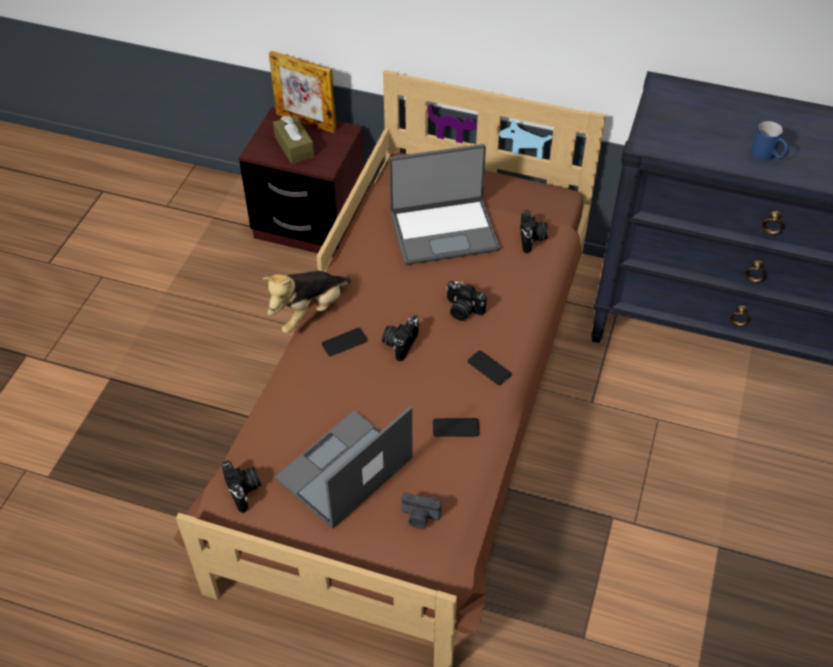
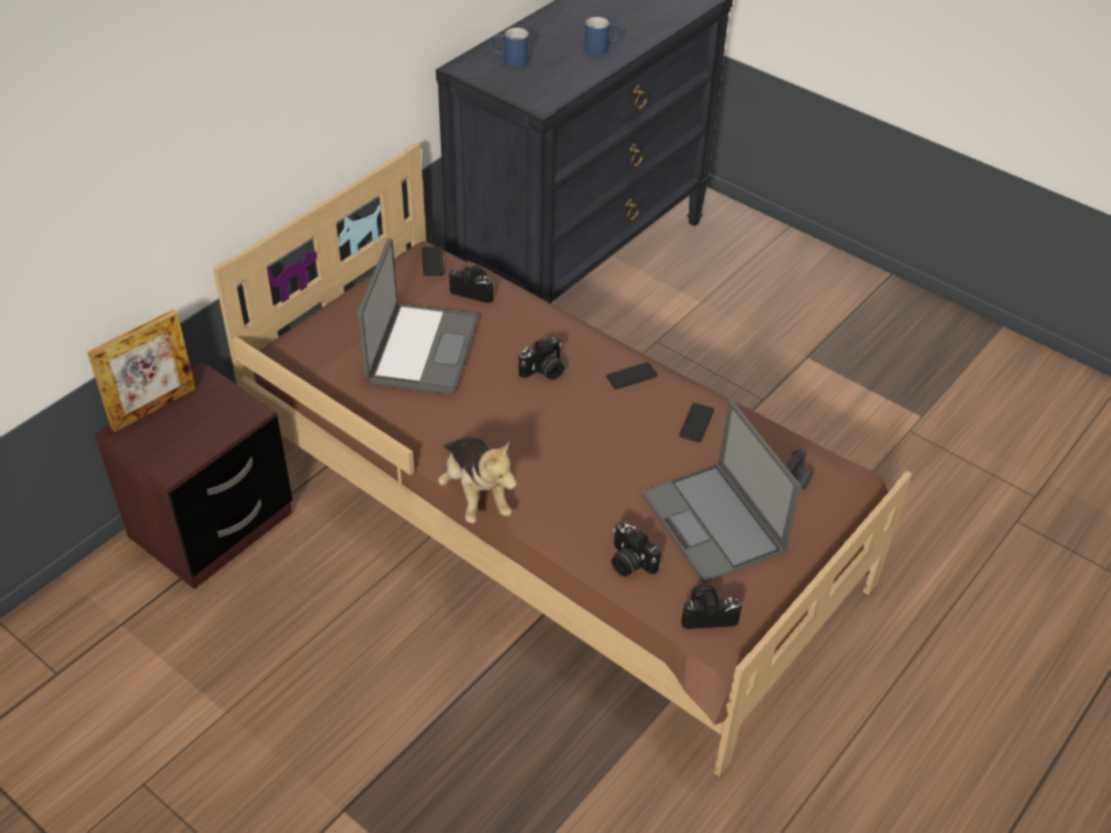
camera: 70 degrees left, 5 degrees down
(294, 147) = (192, 431): brown tissue box -> none
(344, 342) = (539, 476): phone -> phone (432, 261)
(400, 343) = (564, 431): camera -> camera (629, 562)
(697, 106) = (510, 60): none -> blue mug

